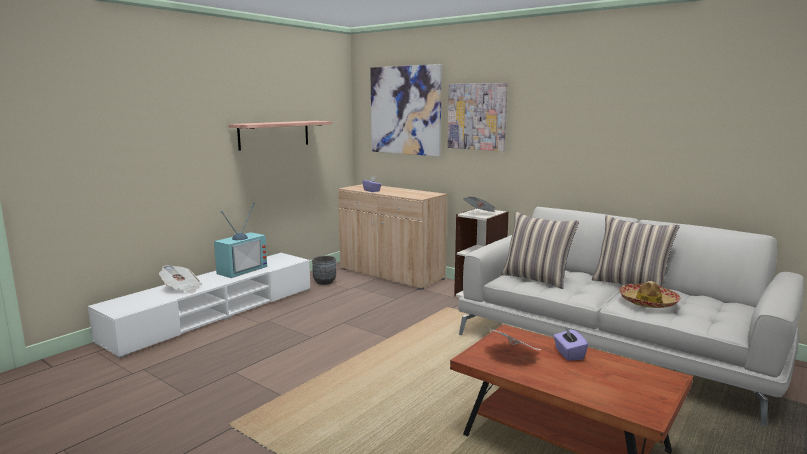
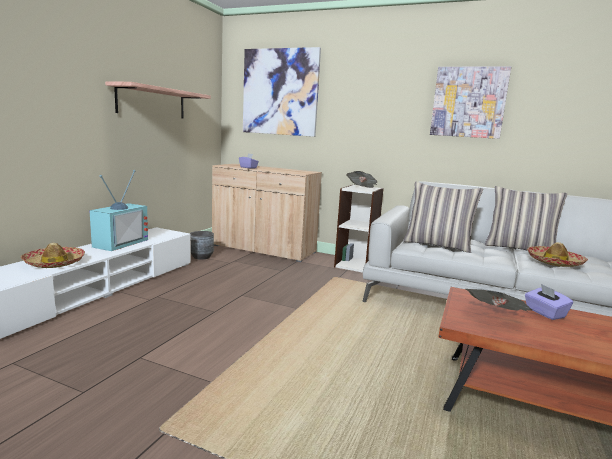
camera: 15 degrees left, 0 degrees up
(182, 289) = (54, 263): newspaper -> hat
(477, 116) = (355, 98): picture -> picture (468, 102)

